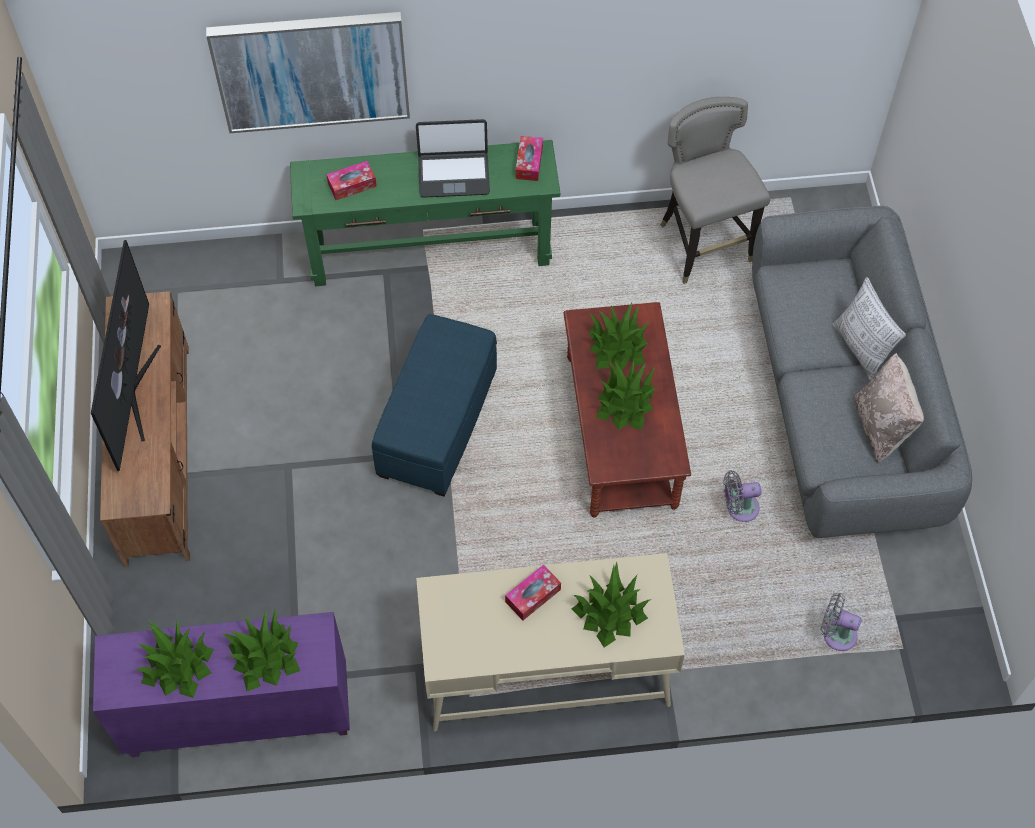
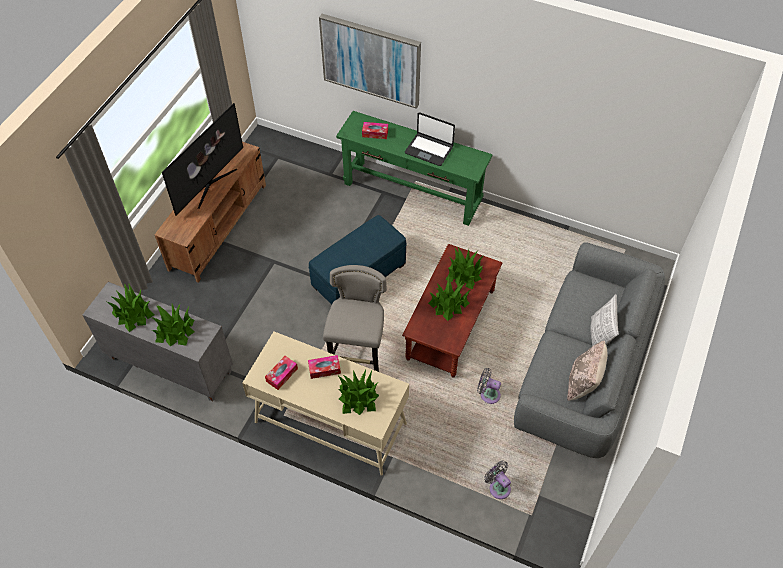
camera: 30 degrees right, 5 degrees down
(238, 716) = (169, 365): purple cabinet -> grey cabinet
(529, 163) = (472, 160): tissue box -> tissue box (282, 375)
(703, 244) = (559, 252): grey stool -> grey stool (358, 354)

